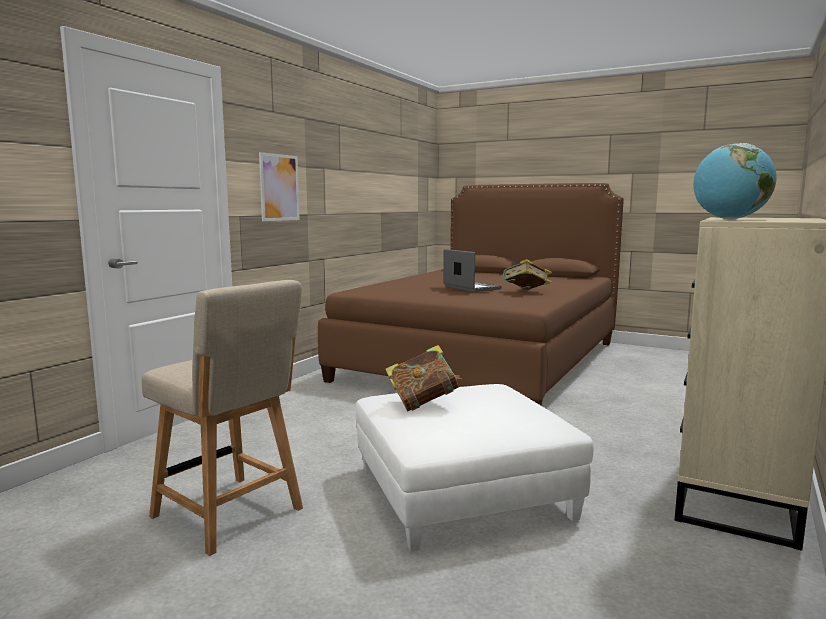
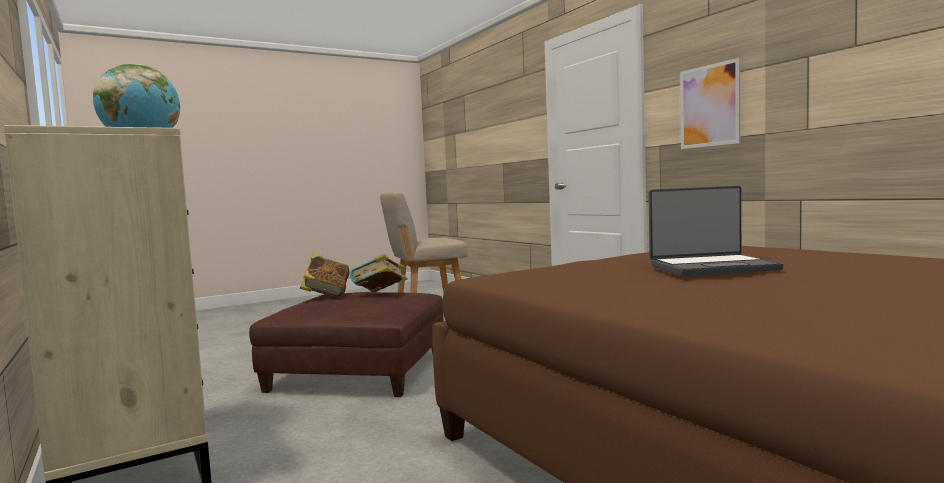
camera: 120 degrees right, 5 degrees down
(462, 492) = (357, 371): white ottoman -> brown ottoman
(526, 292) = (645, 286): book -> book (326, 296)

